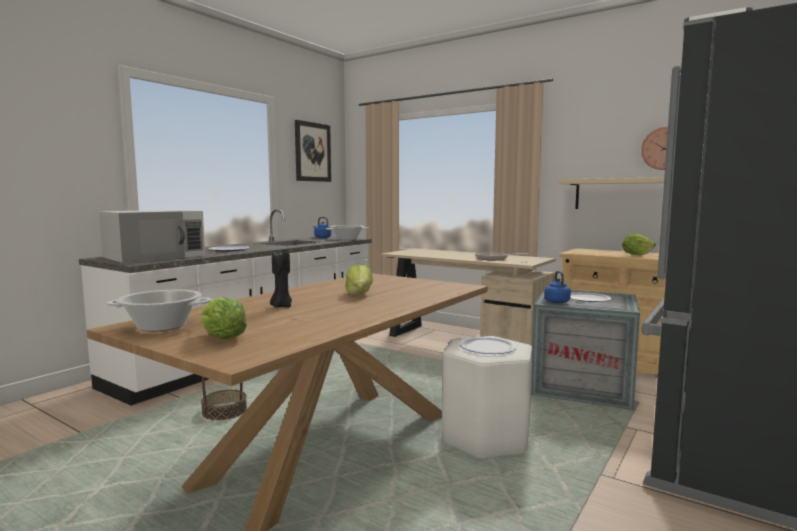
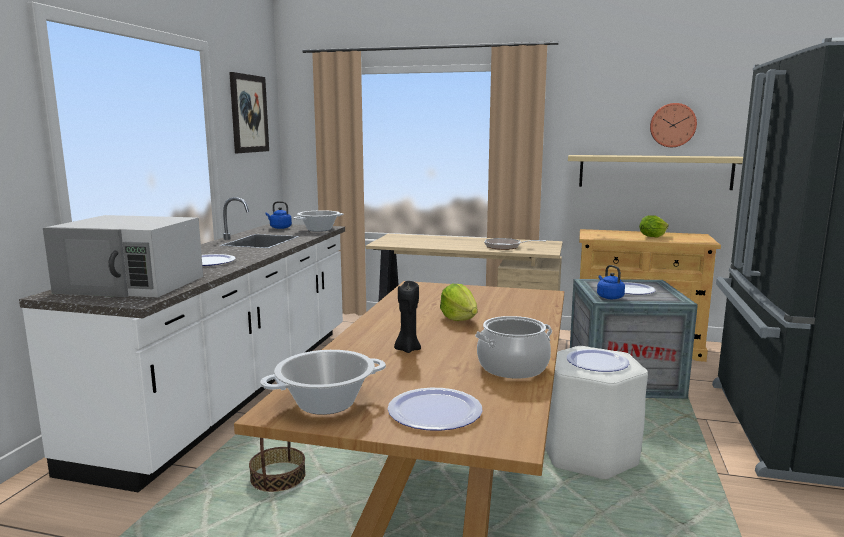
camera: 20 degrees left, 5 degrees up
(155, 256) = (132, 284): white microwave -> white microwave turned 75 degrees clockwise
(222, 338) = (435, 411): lettuce -> plate
(336, 322) = (513, 367): none -> cooking pot

